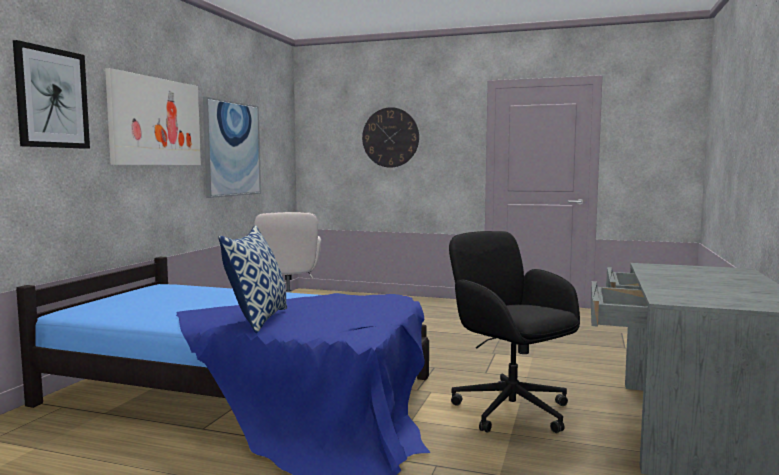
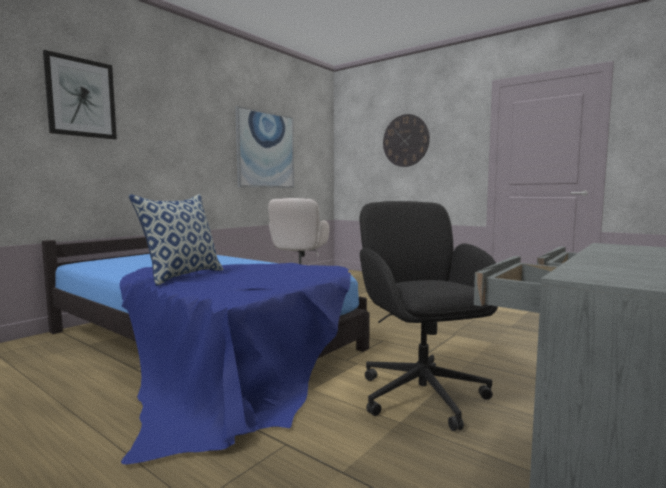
camera: 20 degrees right, 0 degrees up
(155, 121) = (186, 123): picture -> none

